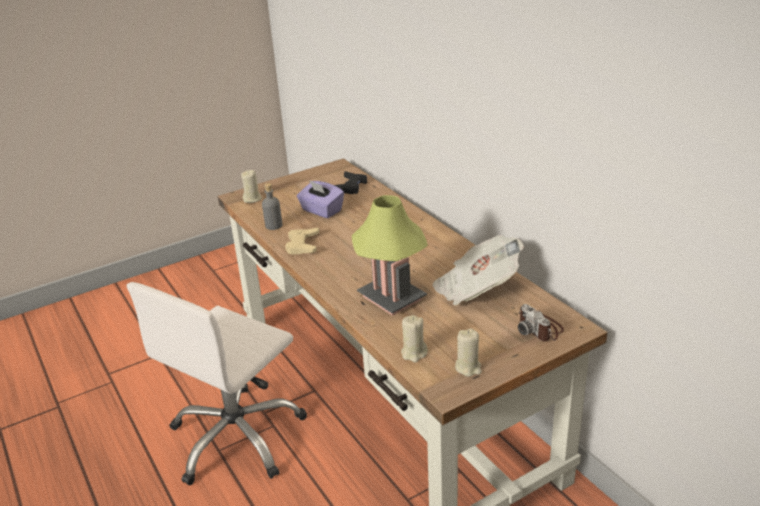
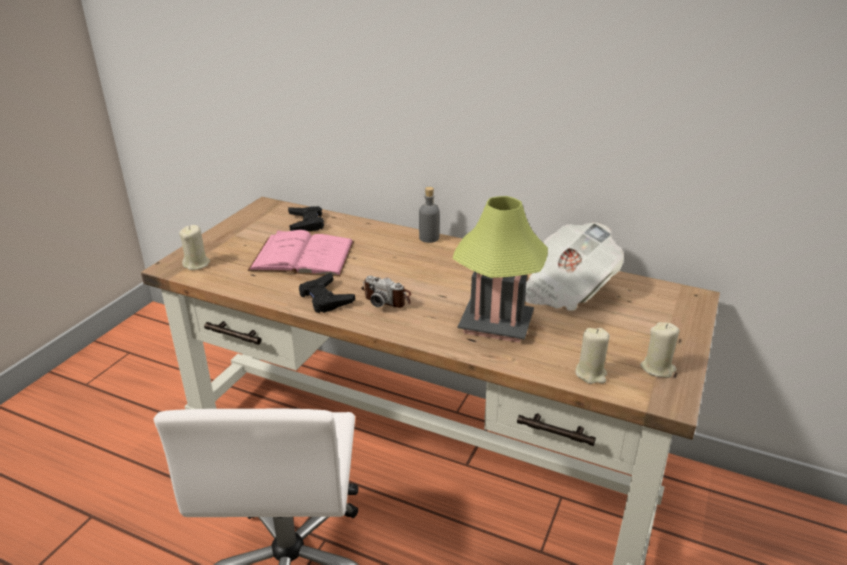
camera: 35 degrees left, 0 degrees up
(273, 226) = (262, 287): grey bottle -> grey bottle (429, 238)
(302, 245) = (325, 298): beige game controller -> black game controller
(321, 211) = (302, 256): purple tissue box -> pink book
(540, 328) = (667, 308): camera -> camera (388, 298)

